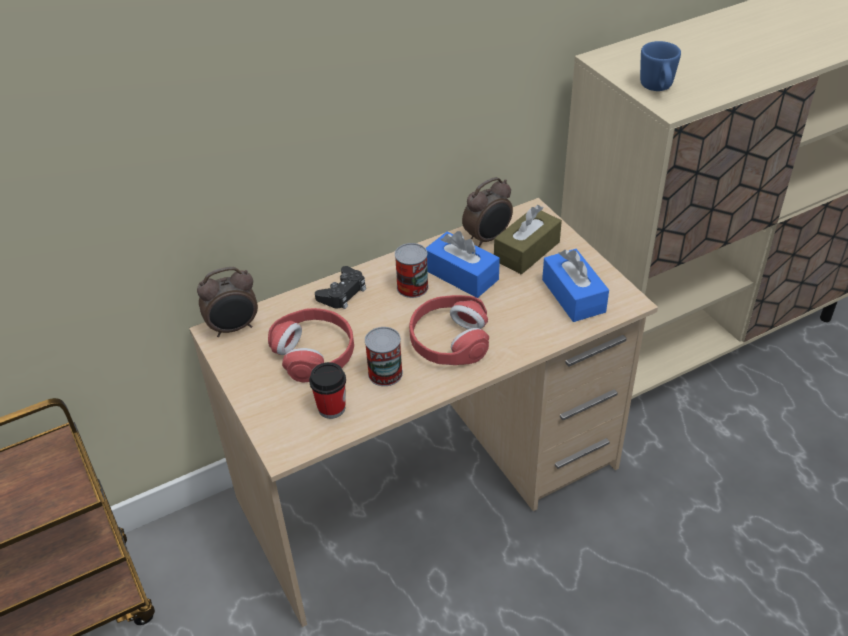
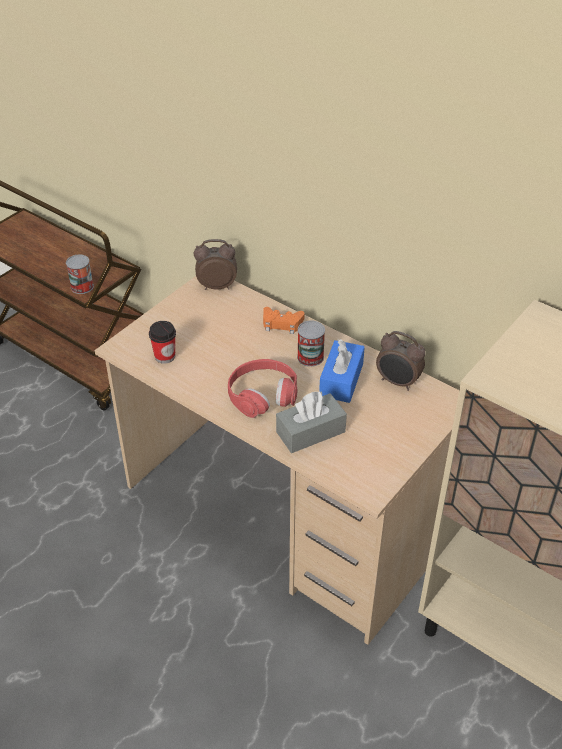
camera: 65 degrees right, 0 degrees up
(234, 328) = (217, 286): alarm clock -> alarm clock turned 135 degrees clockwise
(314, 352) = (213, 331): red headphones -> none
(342, 293) = (282, 324): black game controller -> orange game controller
(385, 373) = (210, 371): can -> can (82, 286)
(526, 251) = (397, 410): brown tissue box -> none
(526, 319) = (310, 432): none -> grey tissue box
(573, 296) = (357, 454): blue tissue box -> none
(657, 88) = (516, 361): blue mug -> none

